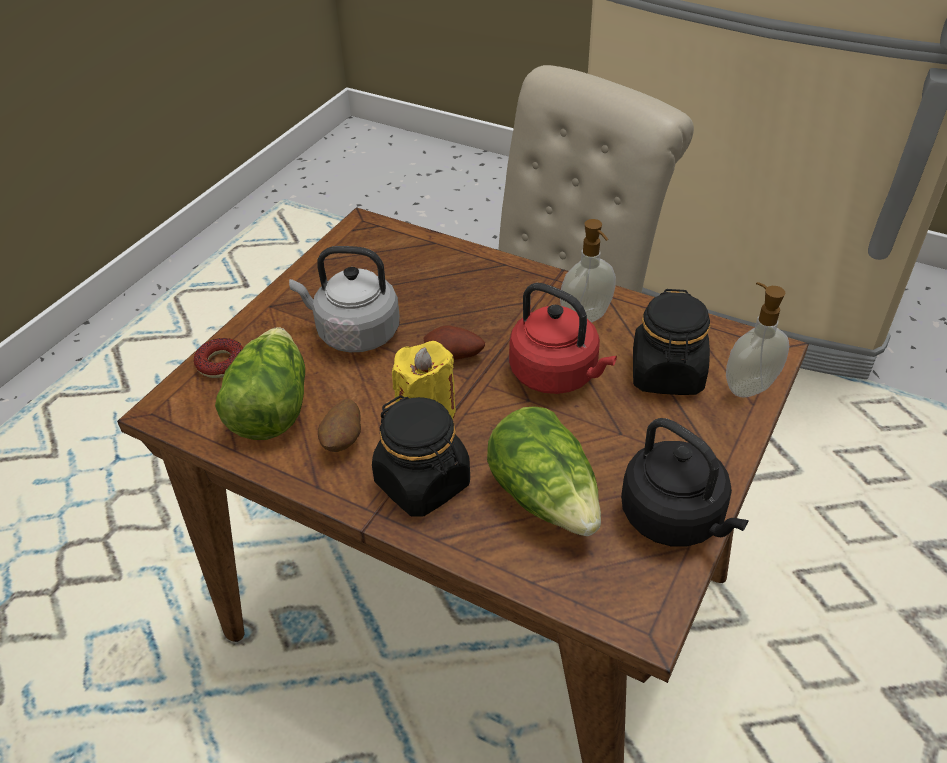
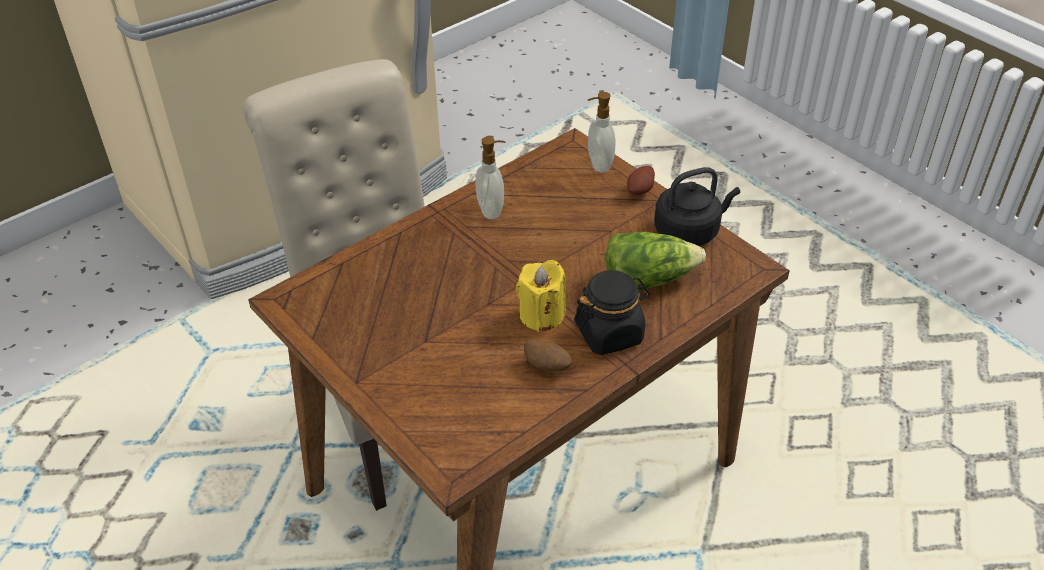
camera: 70 degrees left, 0 degrees up
(221, 363) = (414, 426): donut -> none
(270, 407) = (487, 402): lettuce -> none
(354, 333) = (428, 336): grey kettle -> none
(454, 357) = (491, 287): potato -> potato (641, 190)
(557, 375) = (541, 241): red kettle -> none
(667, 374) = (569, 193): black jar -> none

